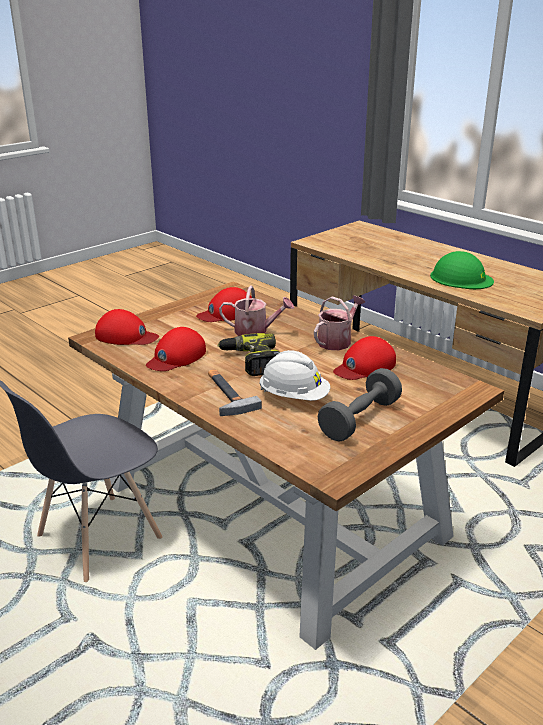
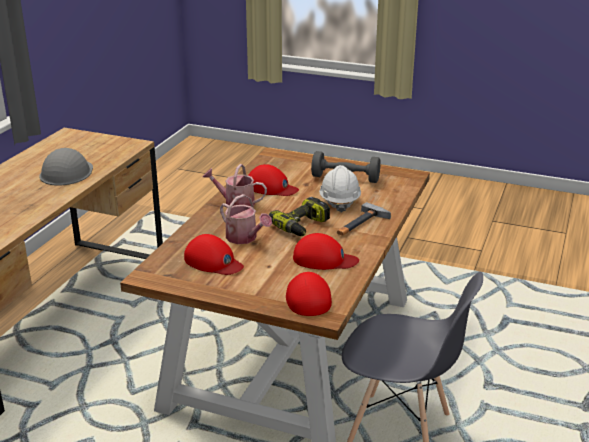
camera: 115 degrees left, 0 degrees up
(256, 331) = (244, 238): watering can -> watering can turned 150 degrees clockwise
(461, 278) = (66, 172): green hard hat -> grey hard hat

